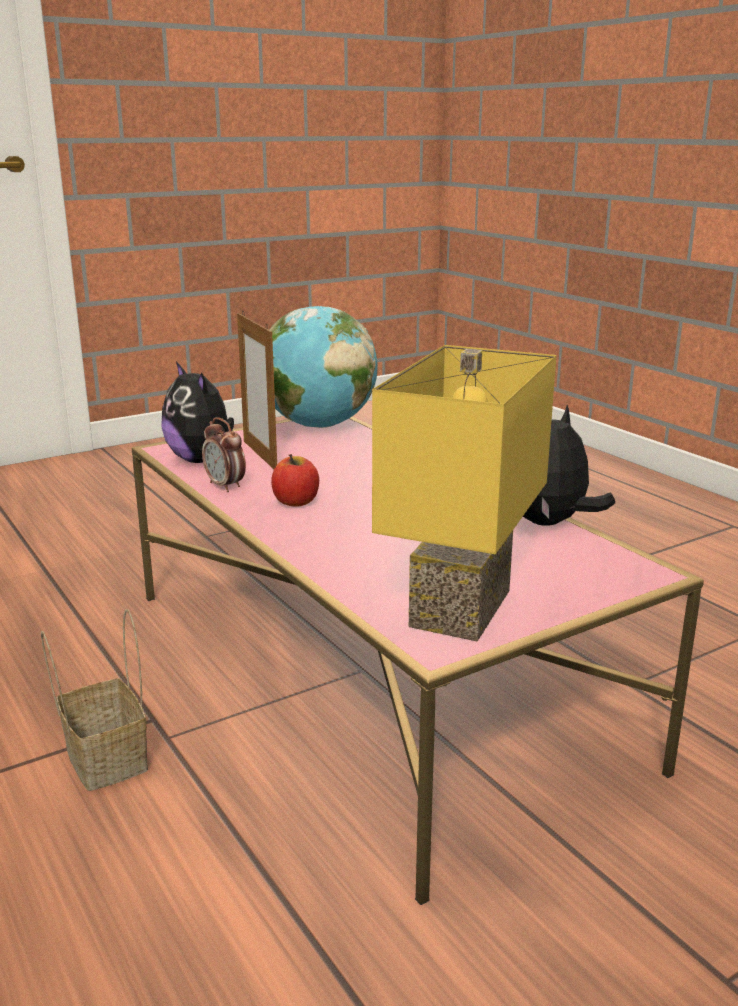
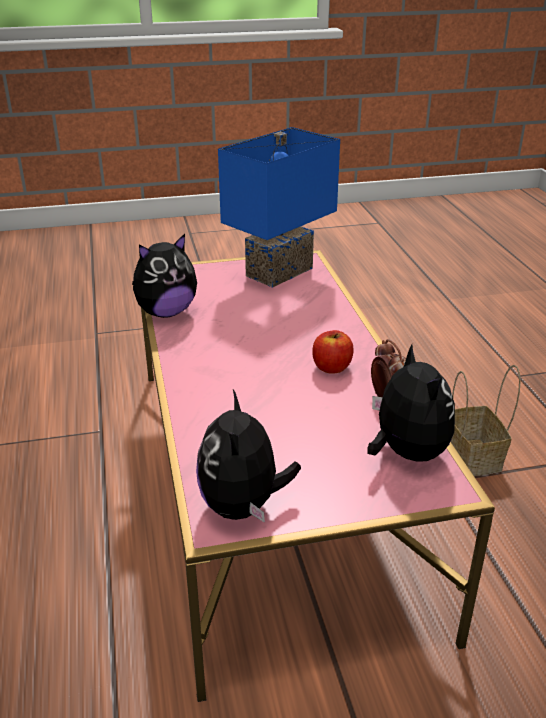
camera: 160 degrees left, 10 degrees up
(260, 455) = (341, 448): picture frame -> none
(318, 425) = (243, 506): globe -> plush toy
(466, 610) = (277, 271): yellow table lamp -> blue table lamp

